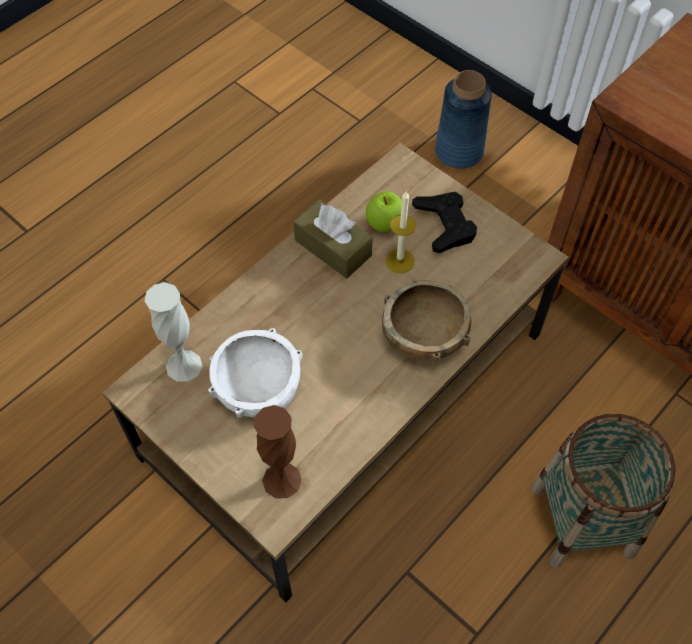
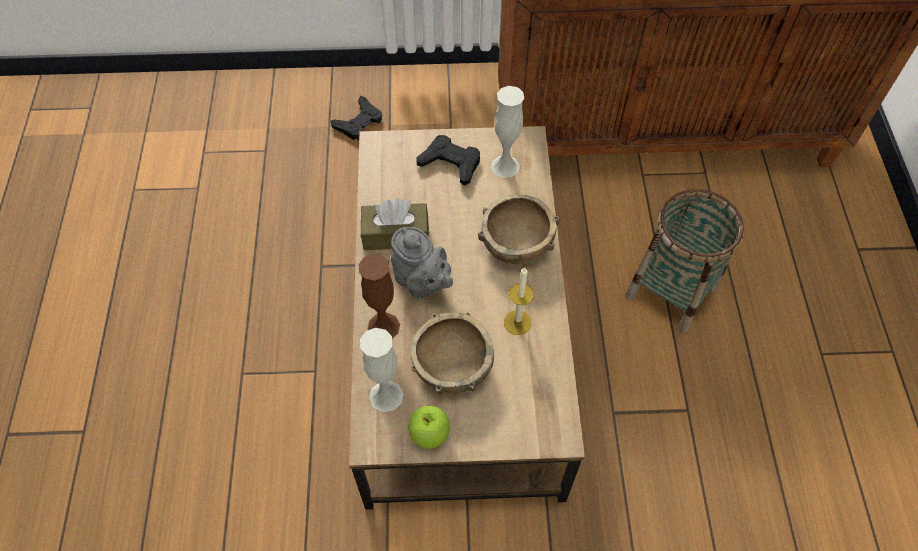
camera: 45 degrees left, 0 degrees up
(258, 387) = (452, 364): white bowl -> brown bowl
(282, 480) = (535, 407): brown vase -> brown vase (383, 326)
(309, 302) = (421, 283): none -> grey teapot
(384, 224) = (411, 192): apple -> apple (429, 434)
(399, 261) = (448, 208): candle -> candle (517, 322)
(458, 152) = (359, 123): blue vase -> black game controller
(490, 263) = (505, 166): none -> white vase

